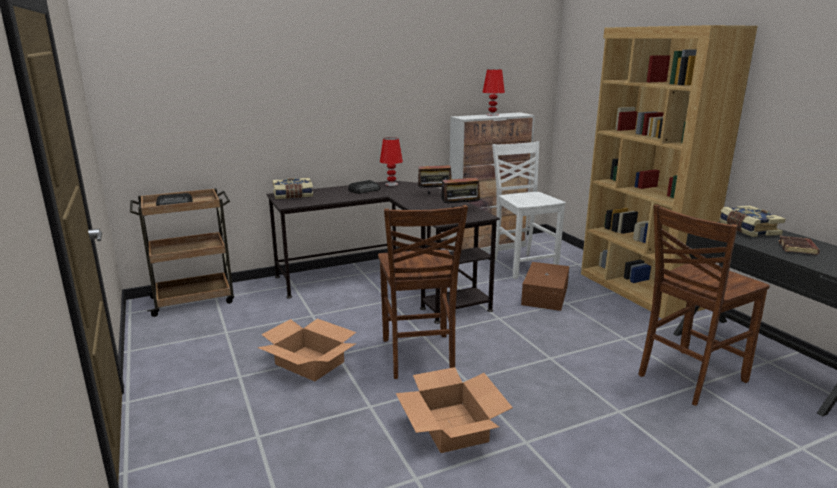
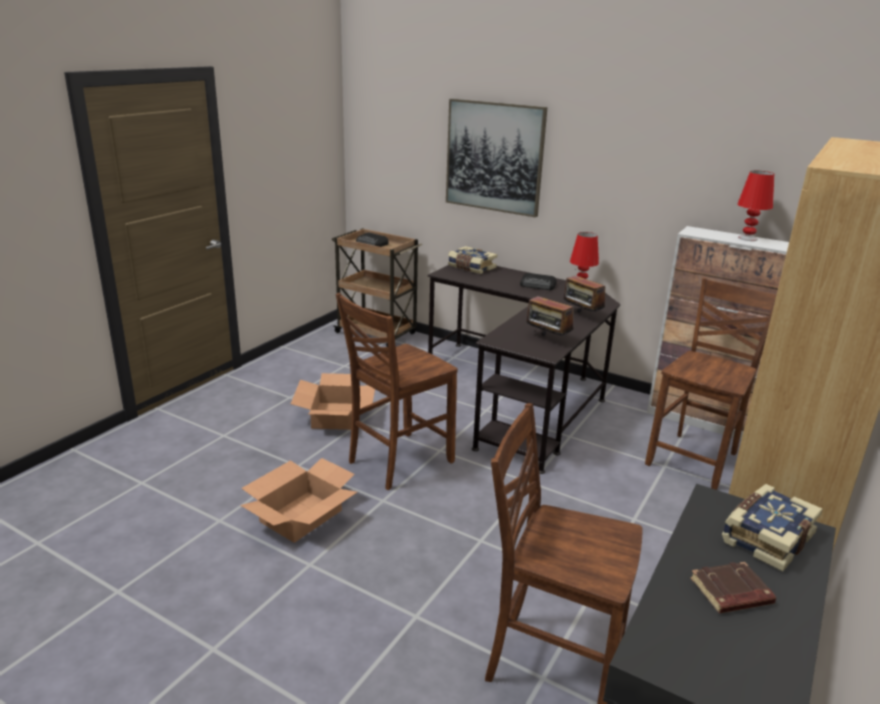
camera: 55 degrees right, 5 degrees up
(286, 91) = (494, 157): none -> picture
(522, 265) = (695, 459): white chair -> brown chair
(546, 295) = (634, 498): brown storage box -> none

